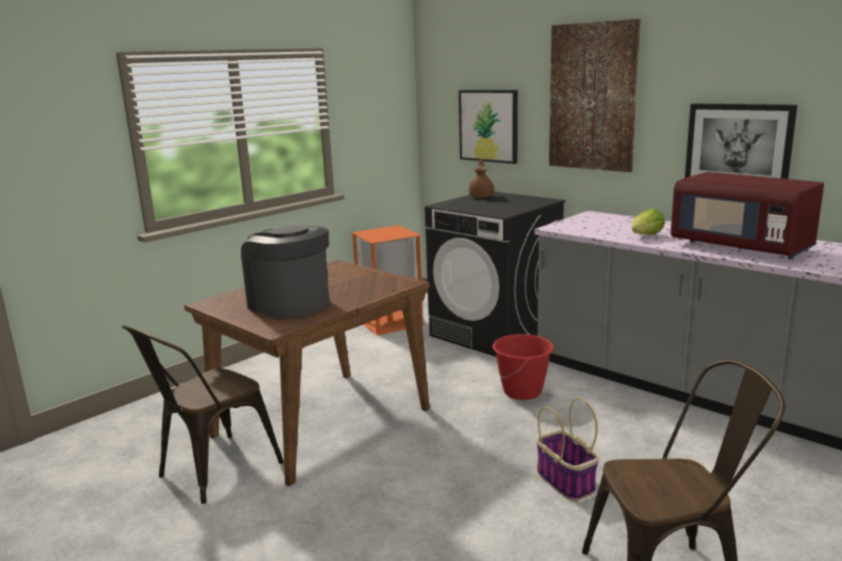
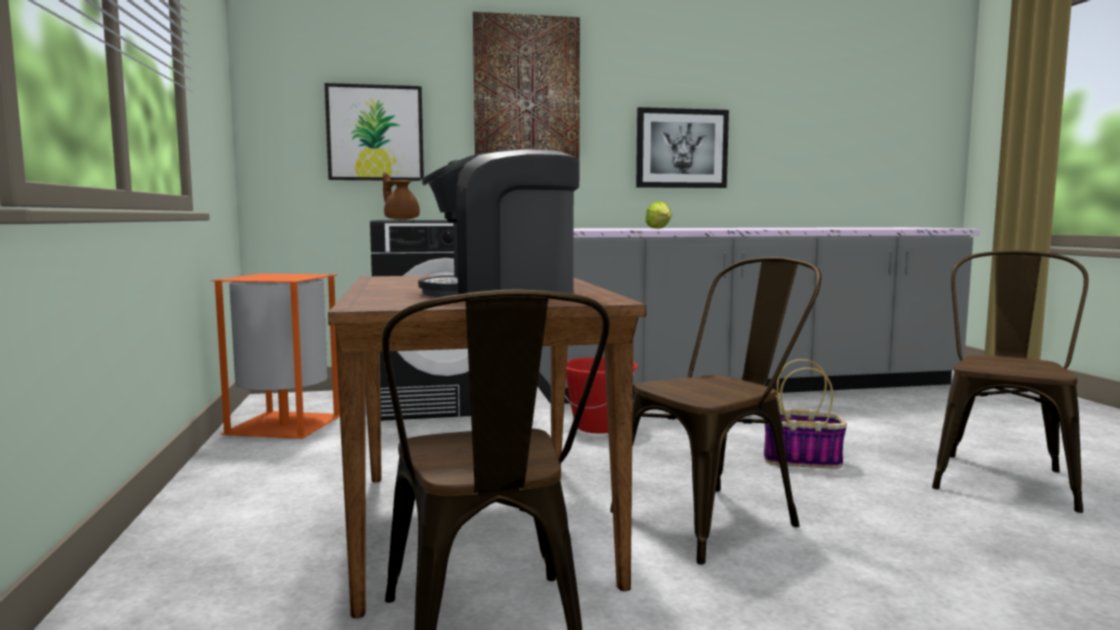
camera: 55 degrees left, 10 degrees down
(410, 481) = (717, 517): none -> brown chair
(741, 247) = (743, 228): red microwave -> none

